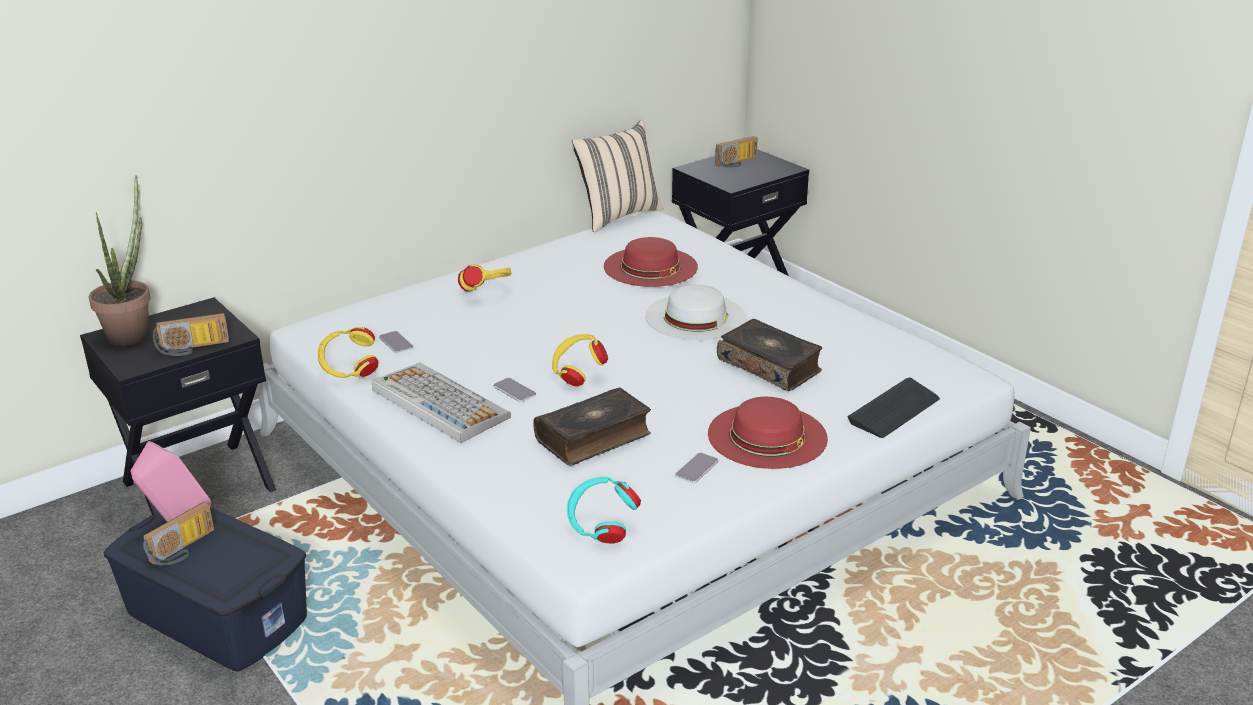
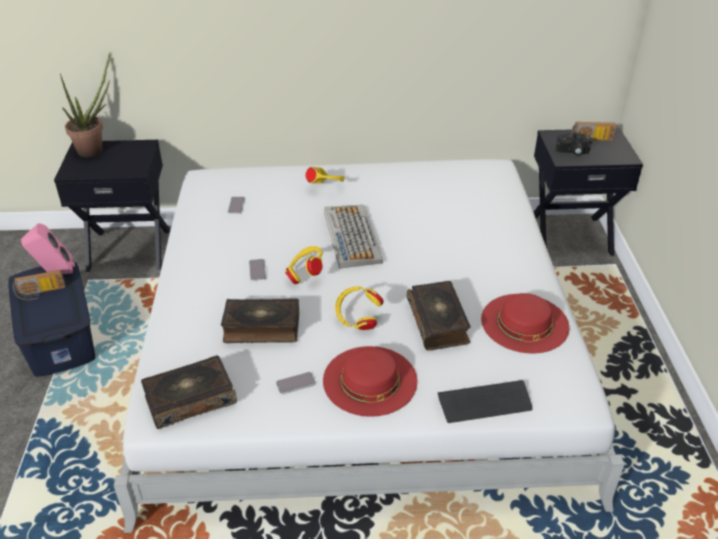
camera: 35 degrees right, 10 degrees up
(193, 348) = (108, 171): radio -> none
(349, 371) = (191, 216): yellow headphones -> yellow headphones (358, 319)
(438, 403) = (208, 260): keyboard -> keyboard (351, 236)
(601, 528) = (190, 399): turquoise headphones -> book
(617, 215) = (475, 155): beige pillow -> none
(650, 266) = (447, 206): red hat -> red hat (524, 323)
(696, 317) = (433, 260): white hat -> none
(732, 177) = (572, 152): none -> camera

